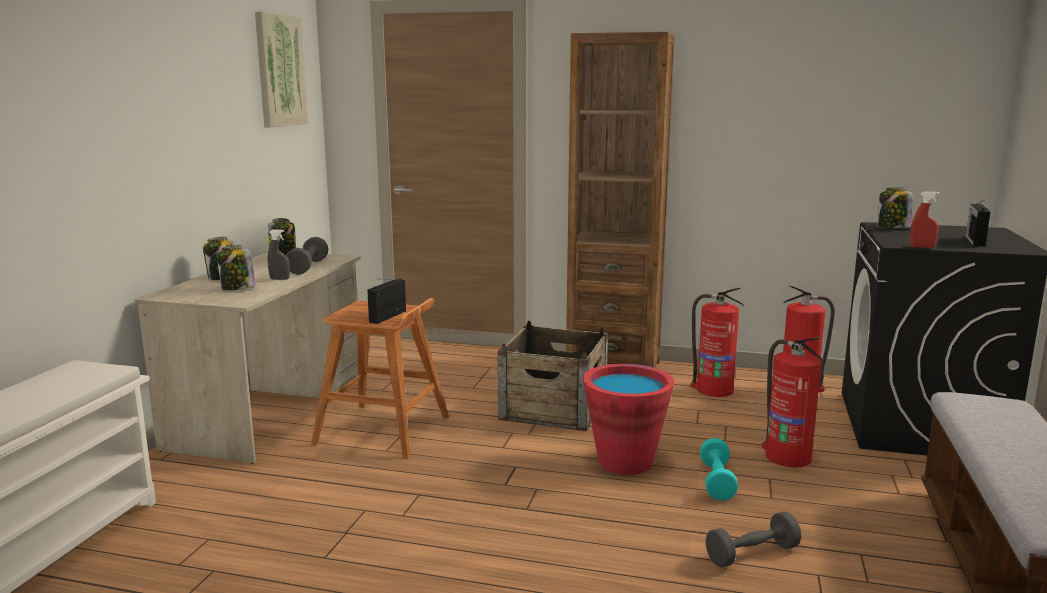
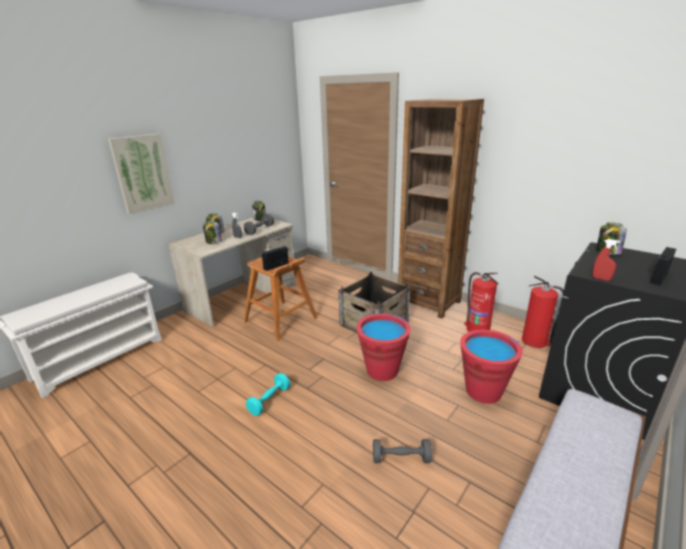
camera: 25 degrees right, 10 degrees up
(280, 71) = (267, 120): picture -> picture (142, 173)
(717, 481) = (423, 398): turquoise dumbbell -> turquoise dumbbell (269, 400)
(787, 456) = (483, 391): fire extinguisher -> red bucket

